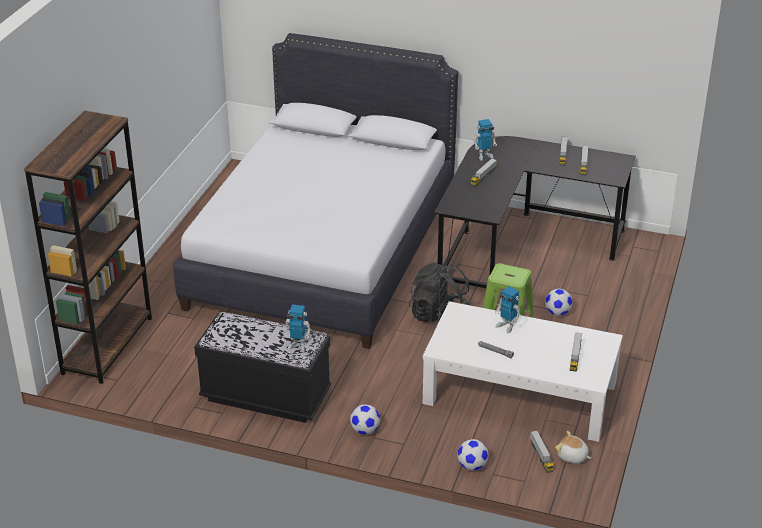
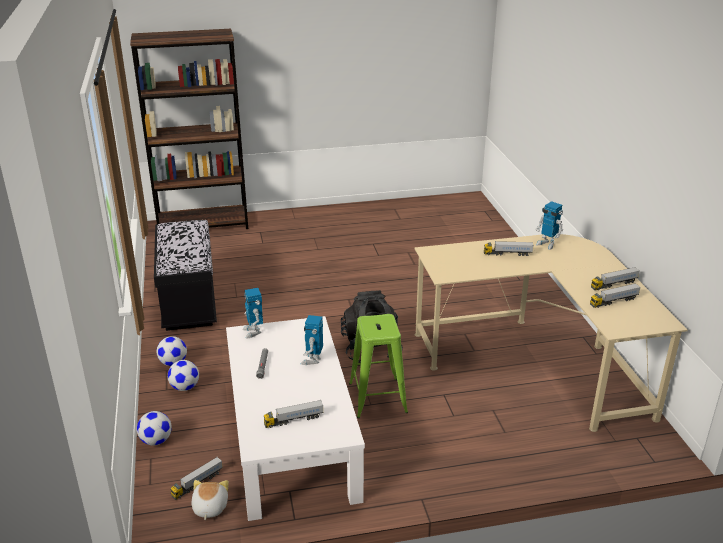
camera: 60 degrees right, 5 degrees down
(297, 345) = (180, 259): toy robot -> toy robot (253, 332)
(322, 251) = (404, 264): white bed -> none
(519, 245) = (539, 359): black desk -> beige desk
(557, 312) = (451, 420): football -> football (185, 387)

